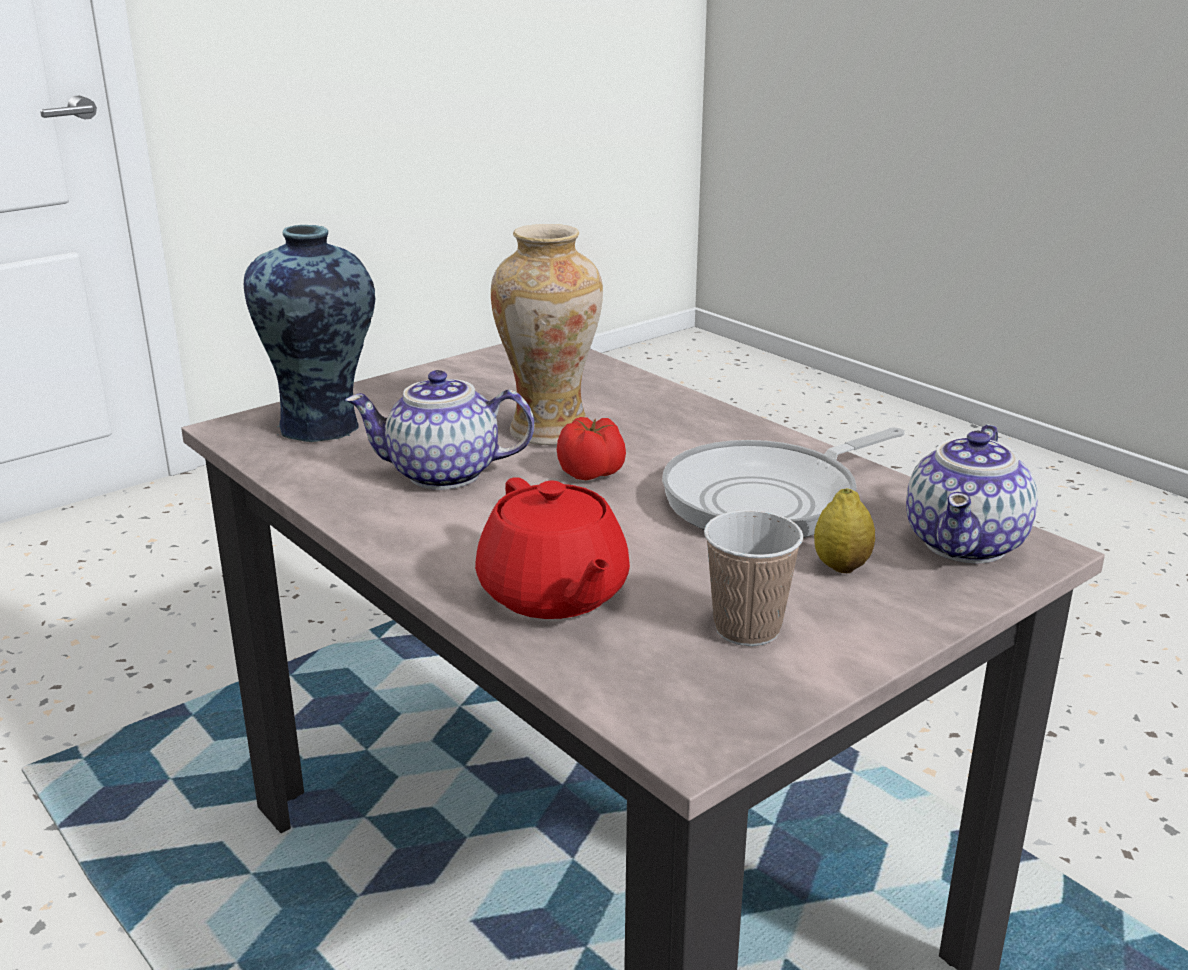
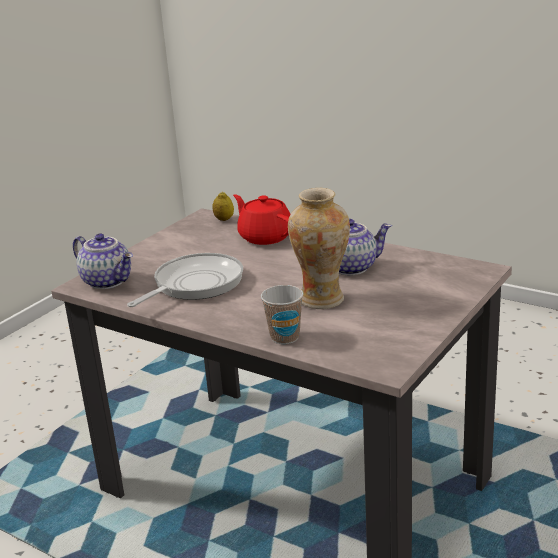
camera: 165 degrees right, 0 degrees up
(323, 427) = (440, 278): vase -> none
(592, 473) = (282, 281): tomato -> none
(747, 629) = (194, 240): cup -> cup (285, 337)
(841, 566) = (161, 264): lemon -> lemon (224, 219)
(967, 545) = (108, 281): teapot -> teapot turned 120 degrees clockwise

